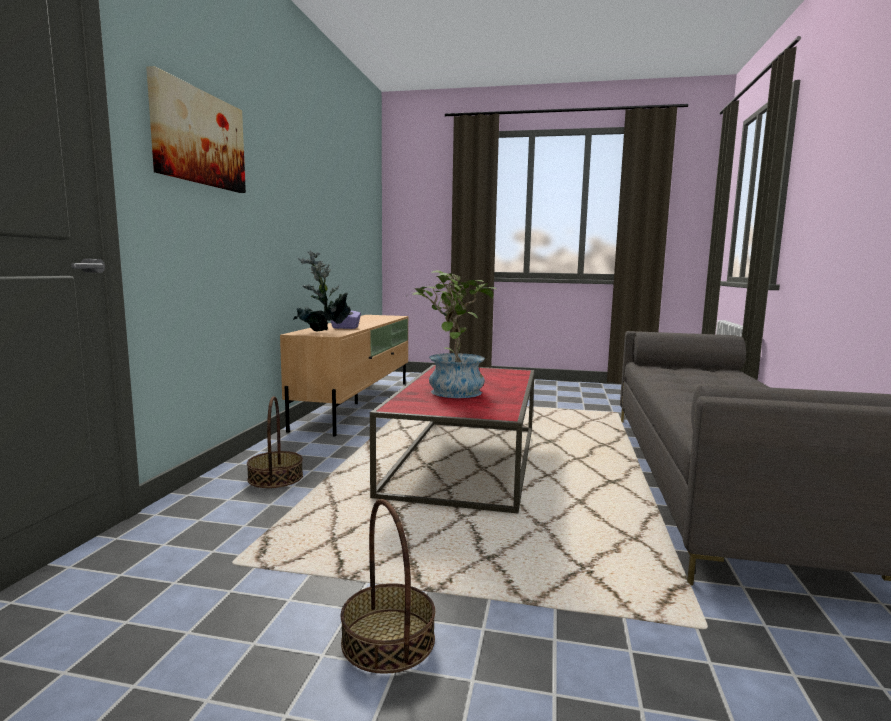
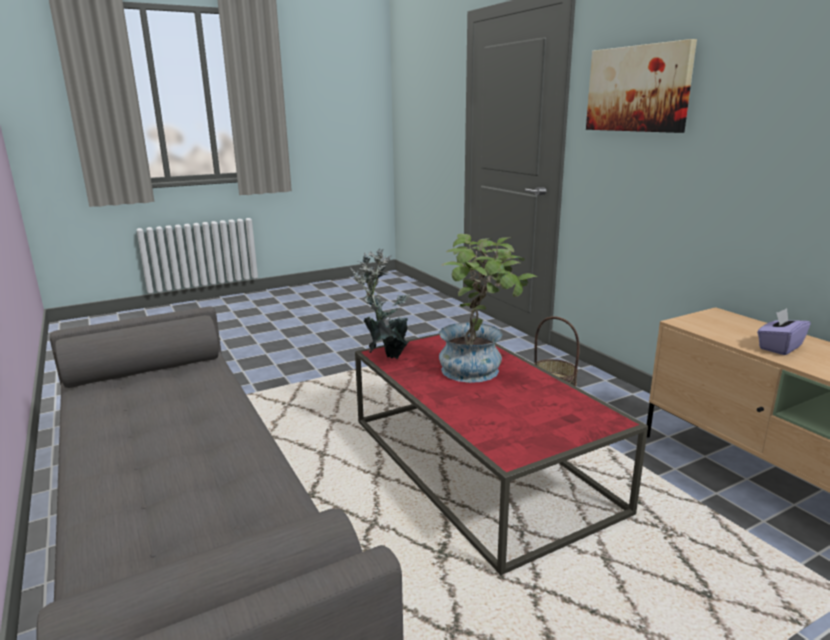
camera: 140 degrees right, 10 degrees up
(322, 332) = (723, 325): potted plant -> potted plant (386, 356)
(388, 639) = (347, 355): basket -> none

